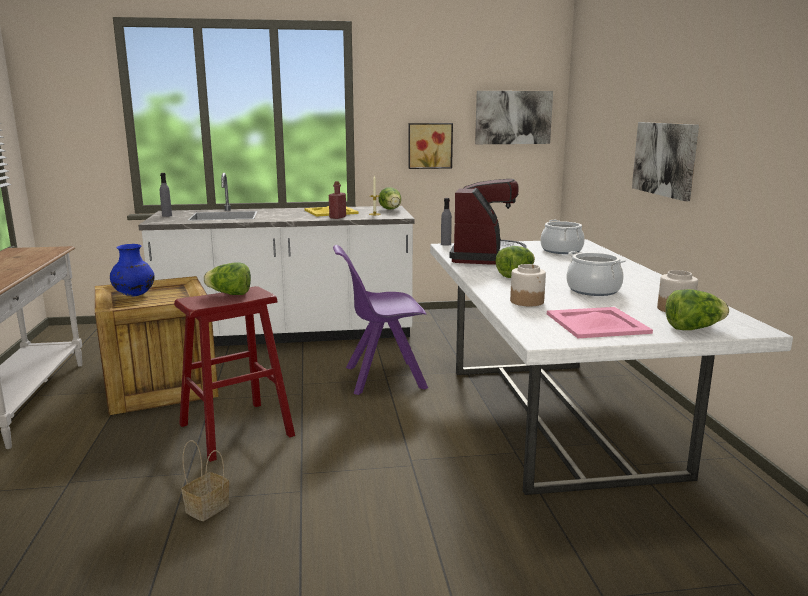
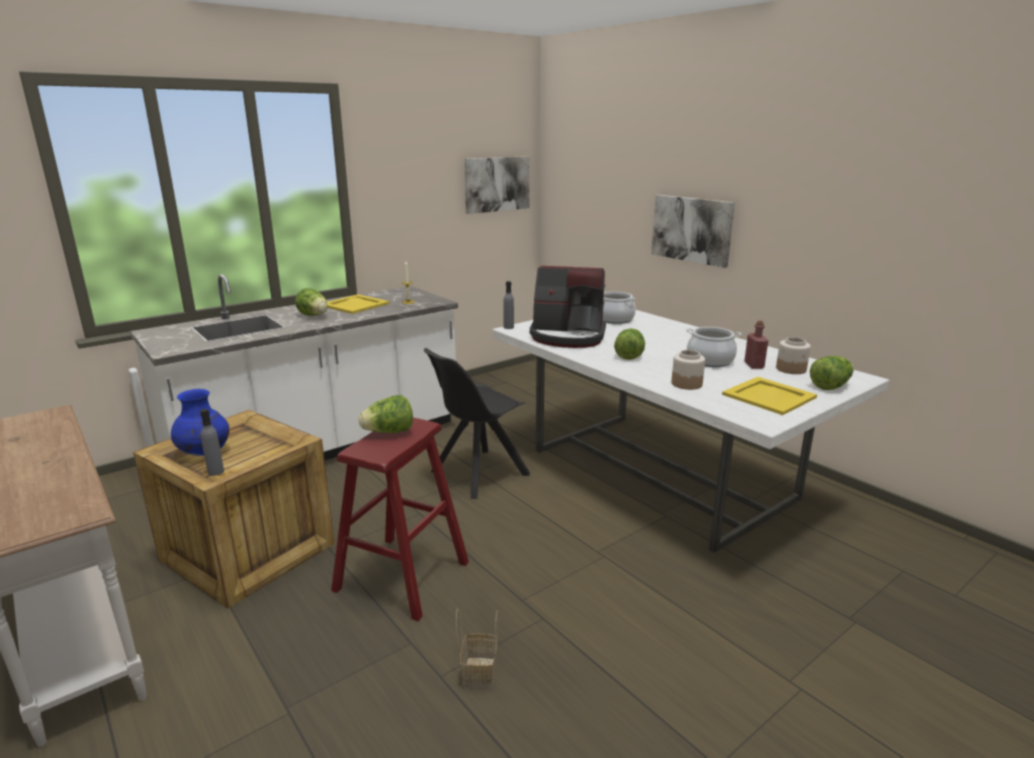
camera: 30 degrees left, 5 degrees up
(167, 215) = (162, 338): grey bottle -> grey bottle (216, 472)
(337, 217) = (379, 312): red bottle -> red bottle (754, 365)
(382, 378) = (477, 474): purple chair -> black chair
(391, 210) = (412, 293): lettuce -> lettuce (314, 315)
(429, 145) = (425, 218): picture -> none
(486, 256) = (568, 336): coffee machine -> coffee machine turned 120 degrees clockwise
(597, 323) = (768, 395): pink tray -> yellow tray

